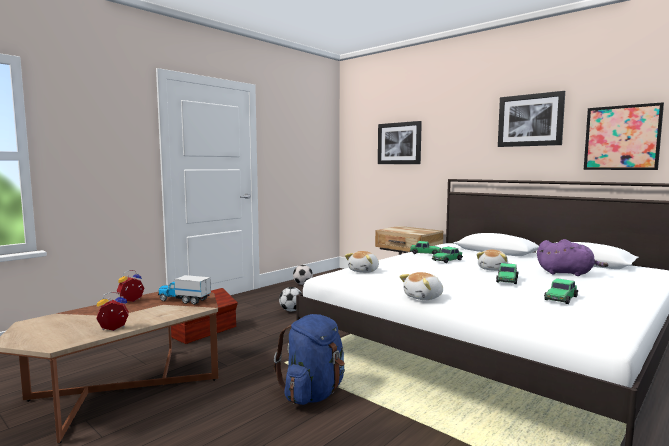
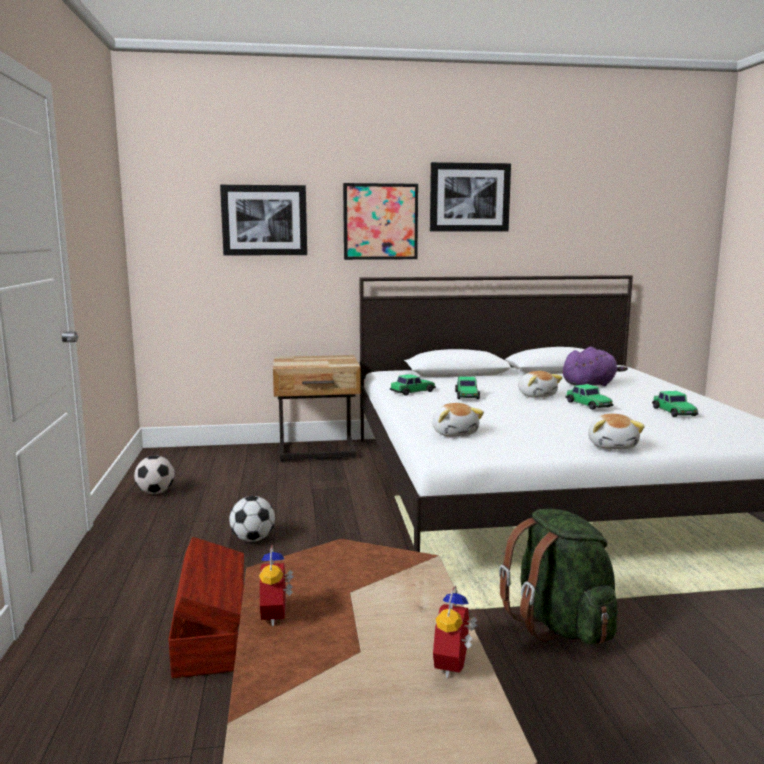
camera: 50 degrees left, 5 degrees up
(184, 300) = (354, 569): toy truck -> none
(314, 393) = (559, 624): blue backpack -> green backpack
(622, 138) = (567, 225): picture -> picture (380, 221)

